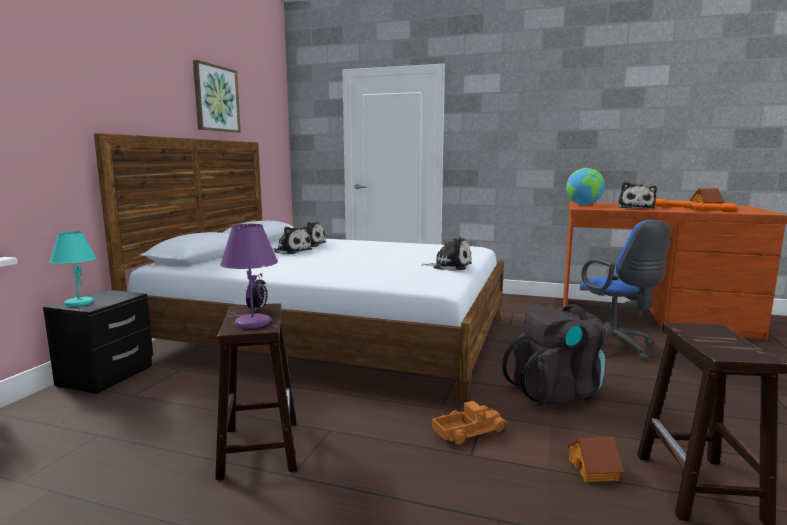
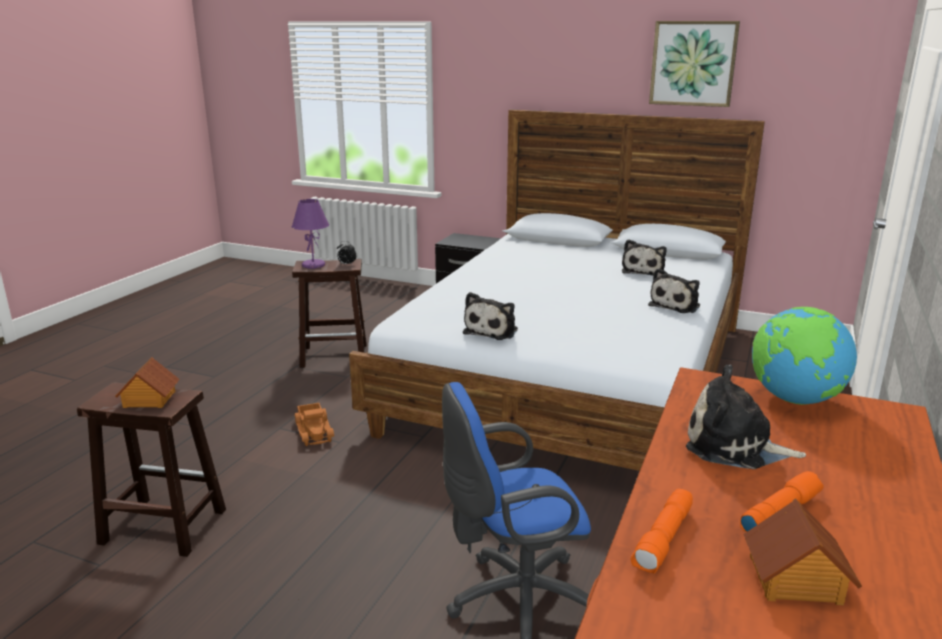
camera: 95 degrees right, 10 degrees up
(78, 303) = (459, 238): turquoise table lamp -> none
(291, 251) = (593, 266): plush toy -> plush toy (676, 305)
(556, 392) = (369, 495): black backpack -> none
(594, 470) = (223, 479): toy house -> toy house (149, 399)

